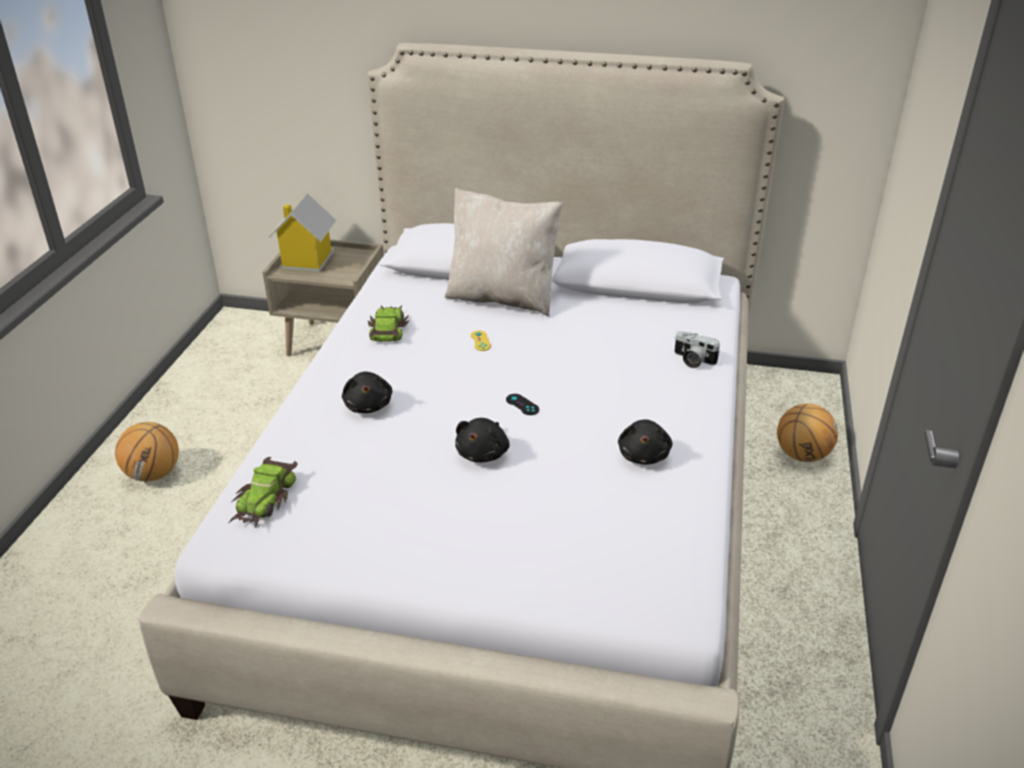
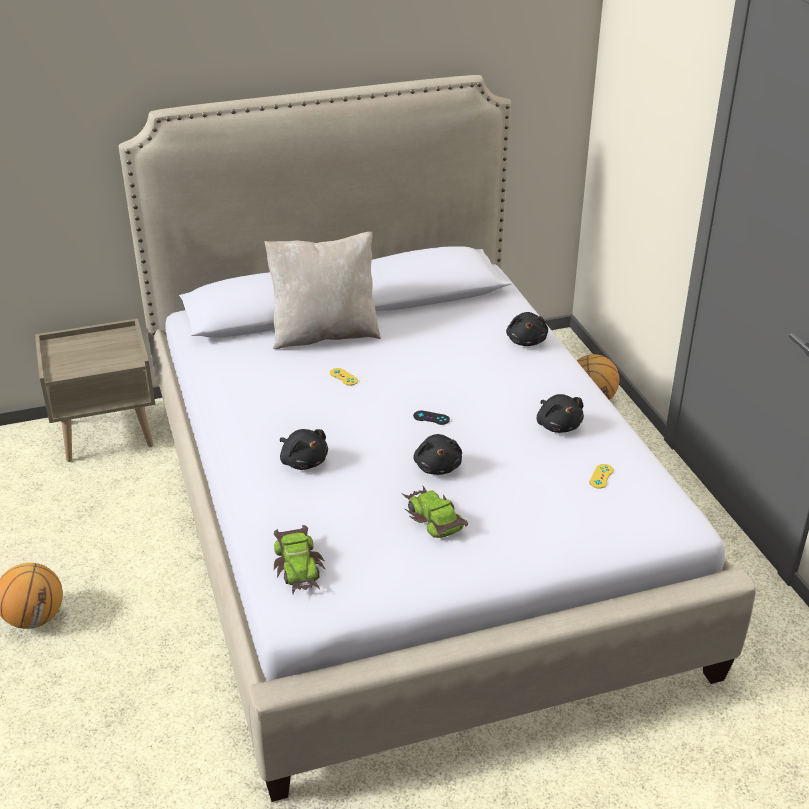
camera: 30 degrees left, 0 degrees up
(307, 261) = (72, 355): toy house -> none
(387, 328) = (249, 391): toy car -> toy car (432, 517)
(639, 524) = (601, 476): none -> yellow game controller
(693, 360) = (526, 341): camera -> black plush toy

